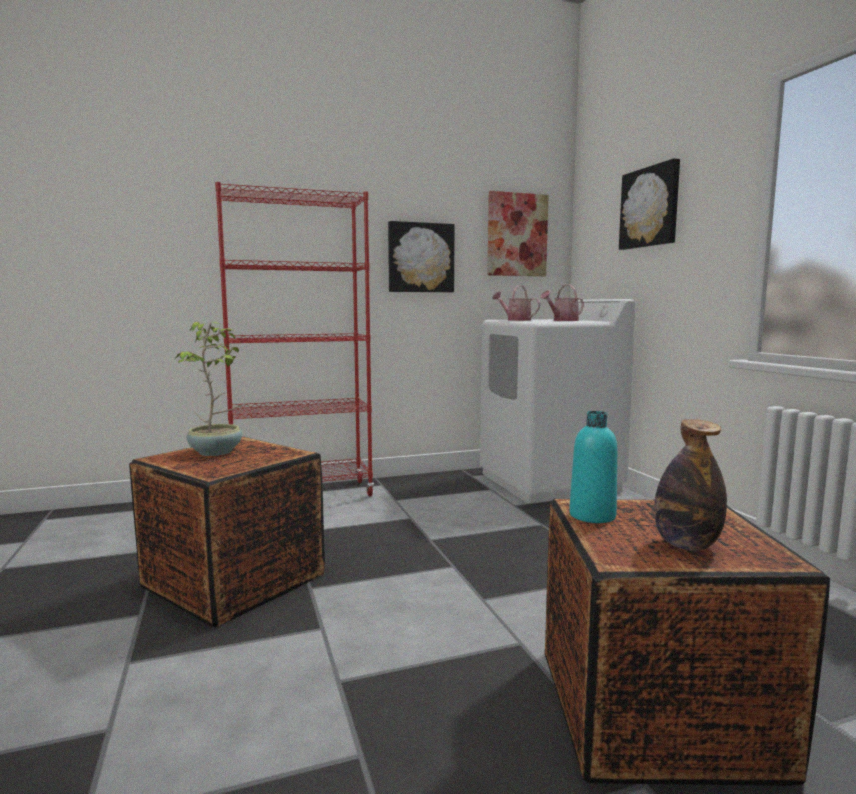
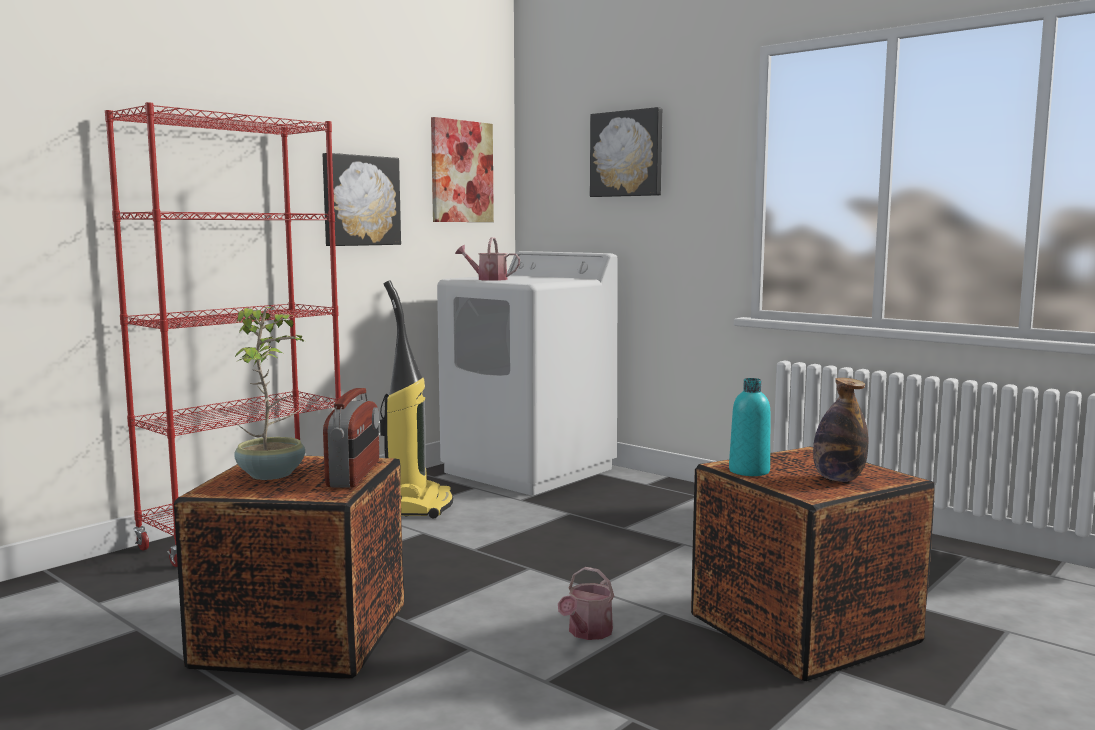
camera: 30 degrees left, 0 degrees up
(262, 461) = (354, 474): none -> radio
(435, 496) = (420, 505): none -> vacuum cleaner
(562, 320) = (545, 279): watering can -> watering can (587, 633)

